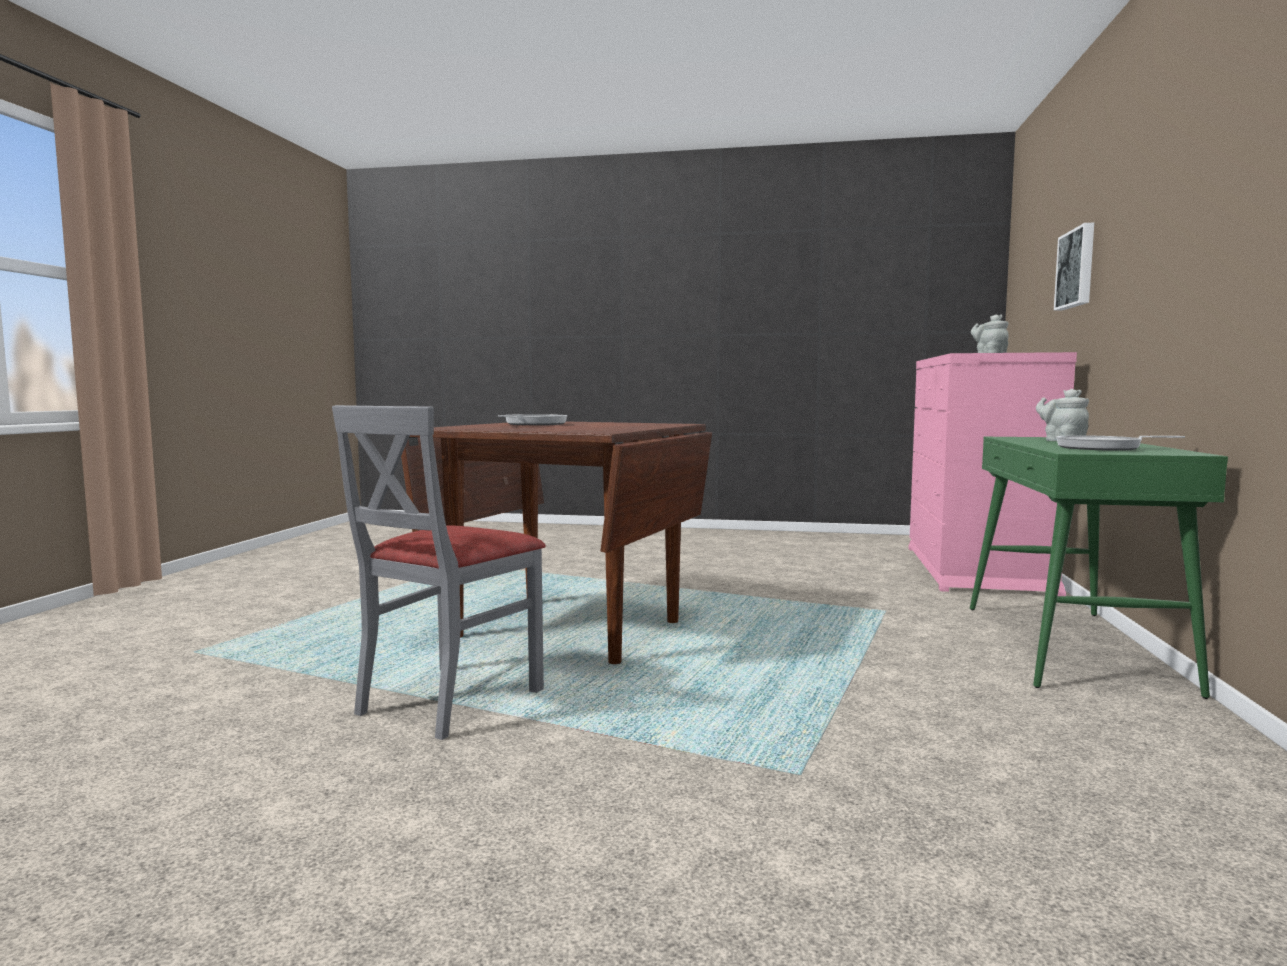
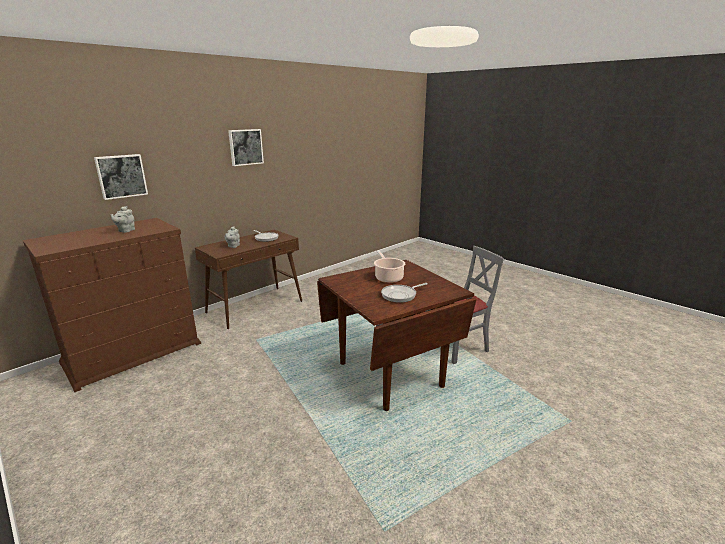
camera: 145 degrees left, 15 degrees up
(591, 427) = (388, 277): none -> cooking pot
(976, 569) = (133, 352): pink dresser -> brown dresser
(1070, 647) = (255, 306): green console table -> brown console table
(1221, 153) = (245, 147): none -> picture

